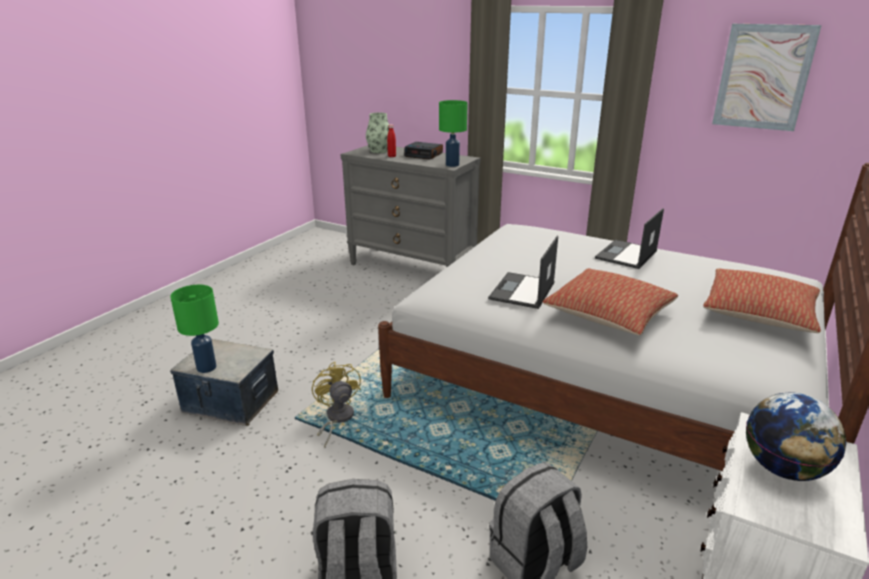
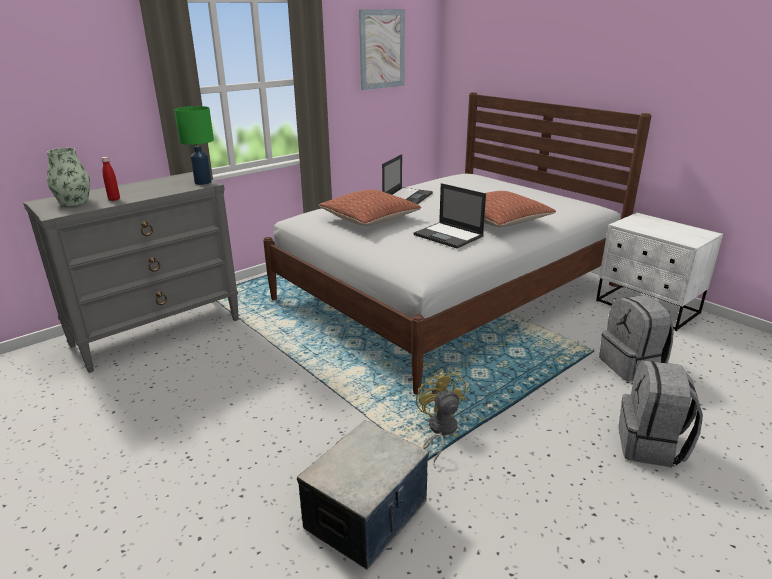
camera: 70 degrees left, 0 degrees up
(207, 367) = (380, 478): green table lamp -> none
(336, 419) = (439, 430): yellow fan -> yellow fan turned 75 degrees clockwise
(424, 155) = (139, 187): alarm clock -> none
(626, 255) = (407, 196): laptop -> laptop turned 120 degrees counterclockwise
(758, 313) = (514, 190): pillow -> pillow (370, 219)
(783, 469) = (659, 229): globe -> none

